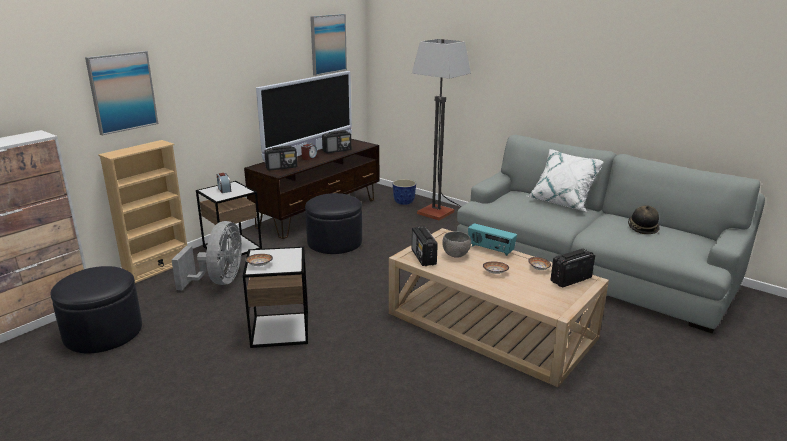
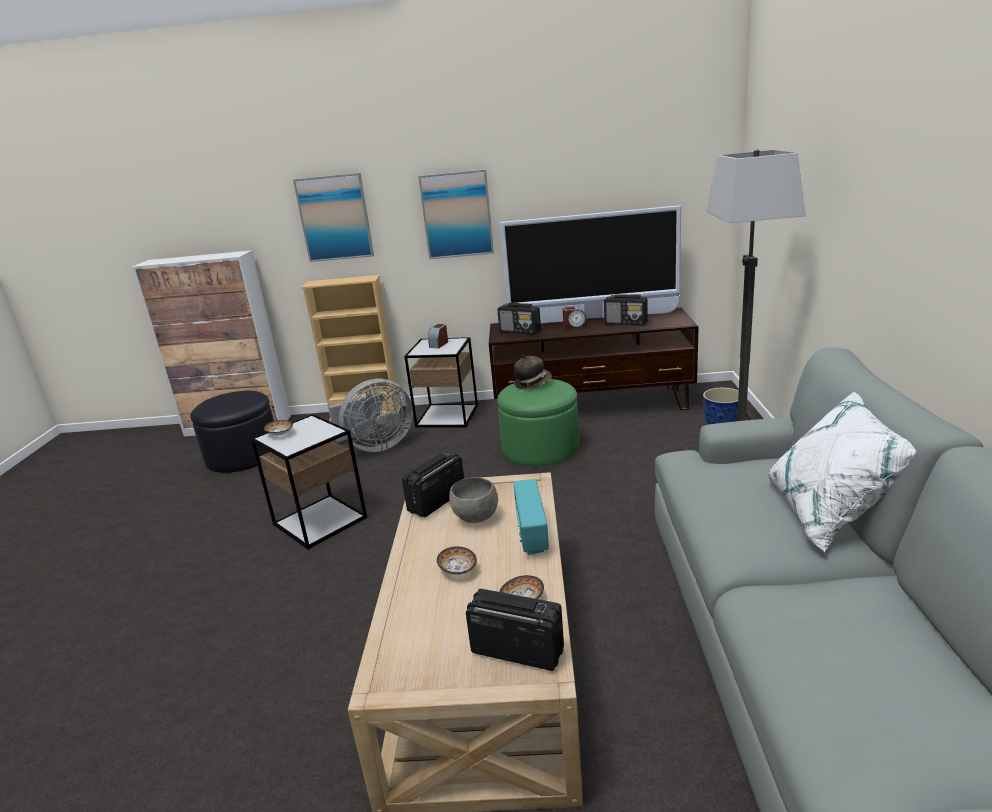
camera: 55 degrees right, 0 degrees up
(328, 44) = (654, 163): picture -> picture (457, 215)
(334, 242) = (540, 448): black ottoman -> green ottoman
(642, 228) = (892, 650): hat -> hat (533, 383)

